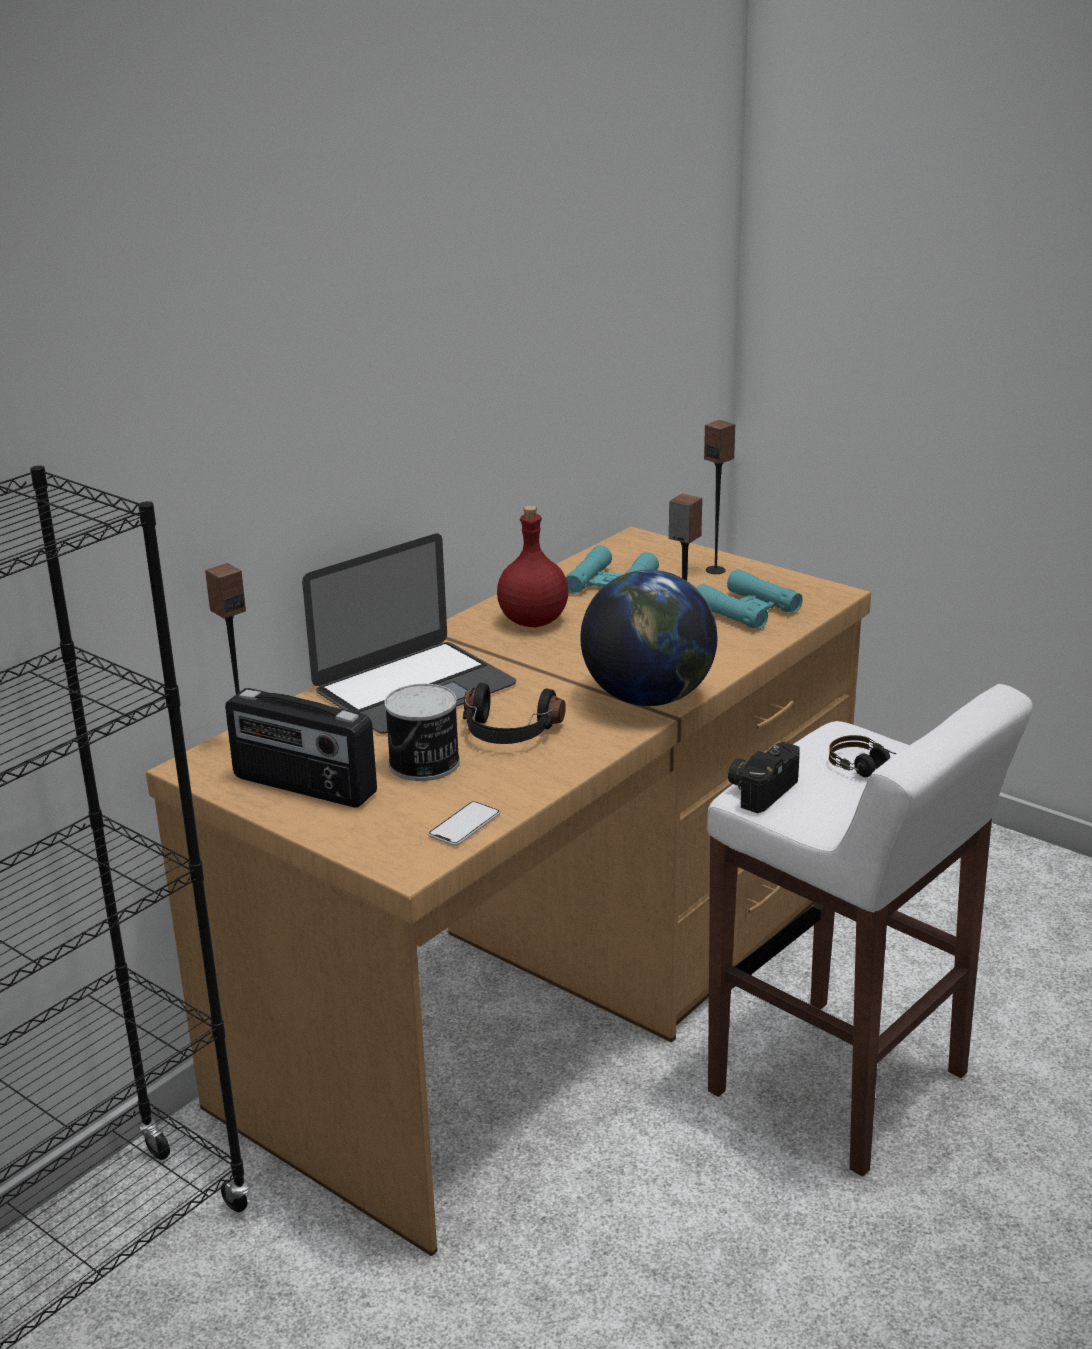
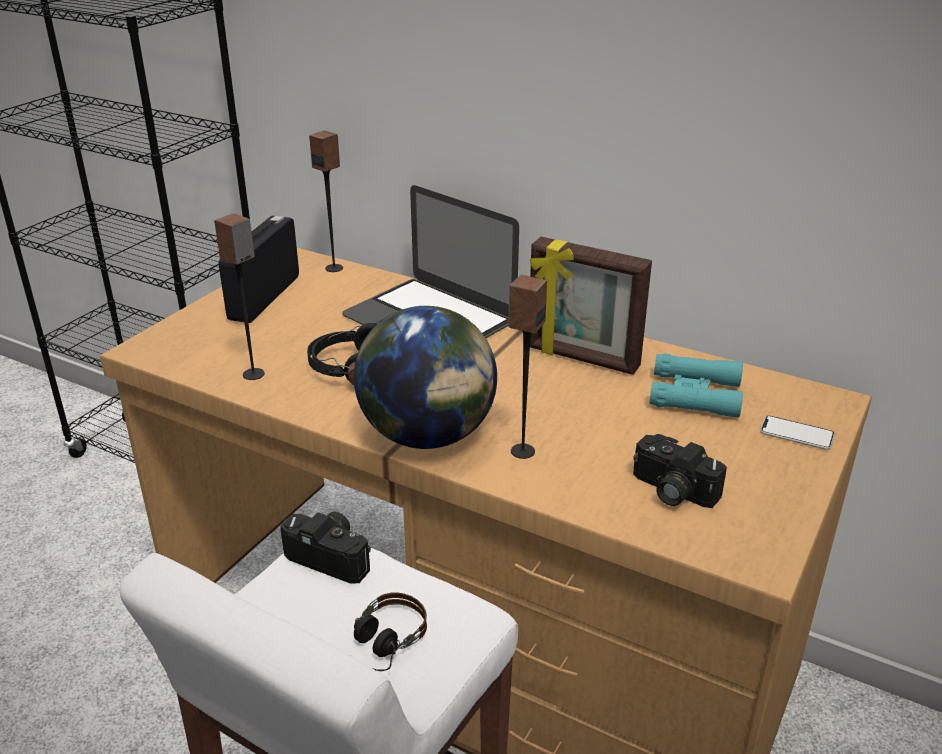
camera: 80 degrees right, 5 degrees up
(424, 764) = (296, 338): can -> none
(464, 825) = (195, 364): phone -> phone (796, 434)
(532, 621) = (582, 358): red bottle -> picture frame
(716, 570) = (777, 462): speaker -> speaker (254, 374)
(747, 610) = (671, 491): turquoise binoculars -> camera

